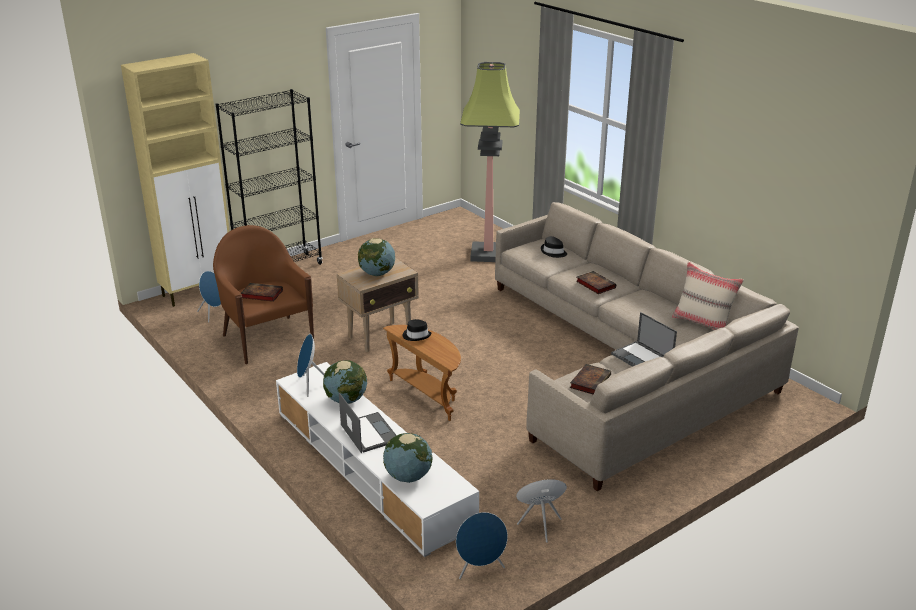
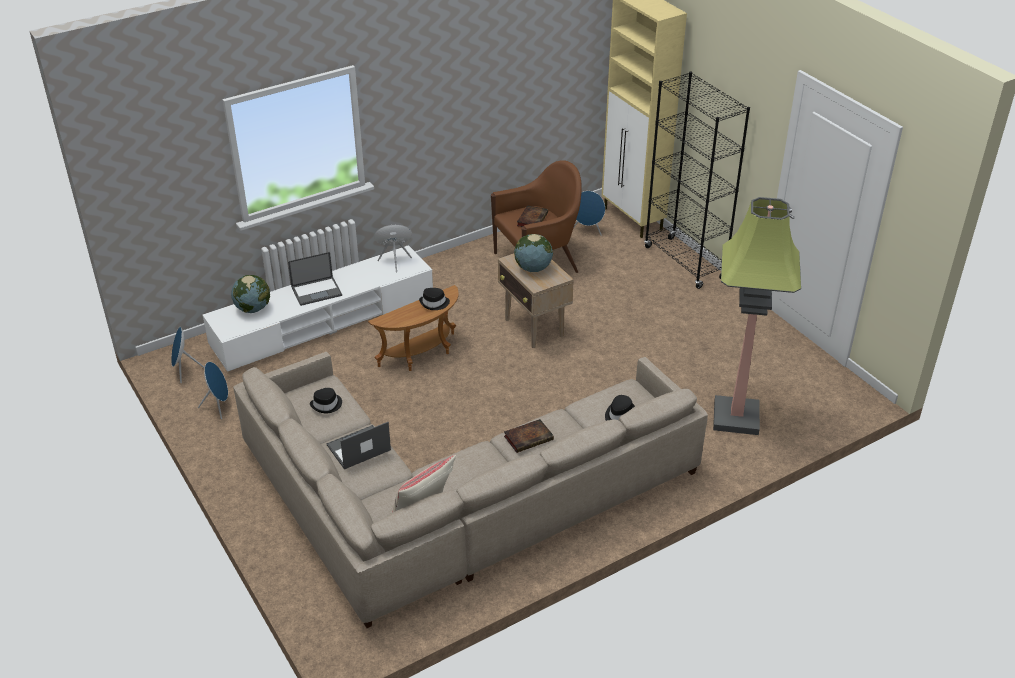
camera: 95 degrees right, 10 degrees up
(346, 400) = (367, 280): globe -> none
(590, 381) = (327, 405): book -> black hat

